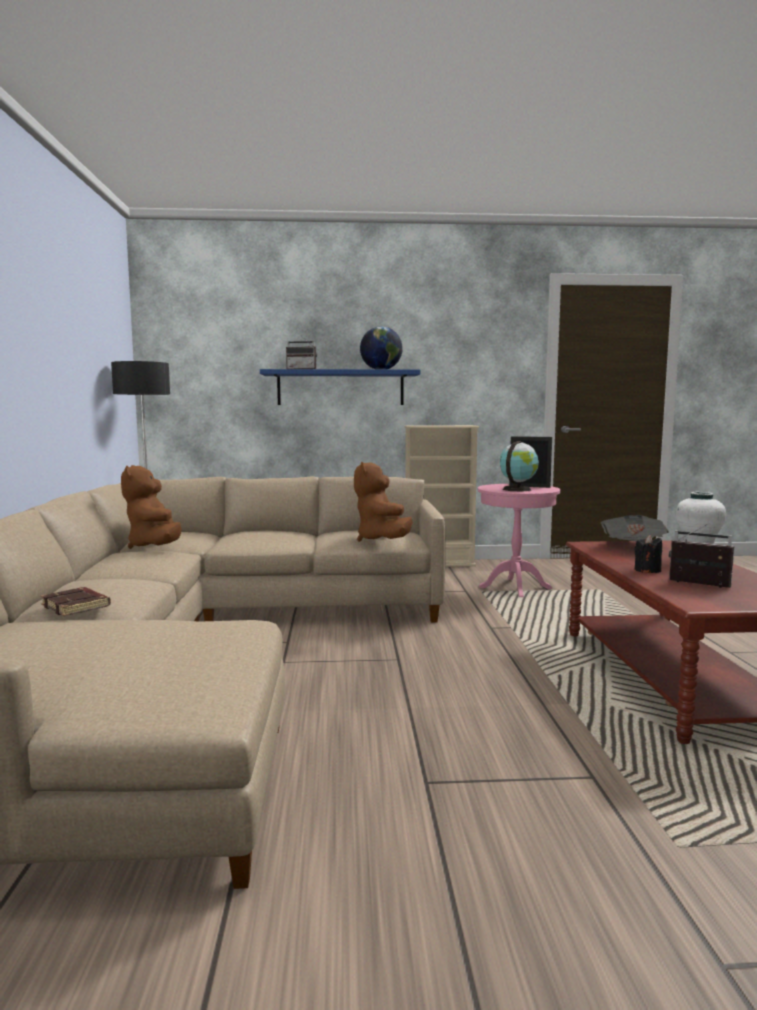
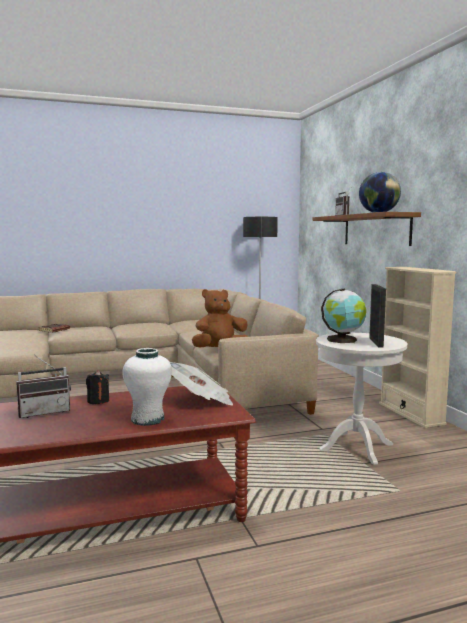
camera: 75 degrees right, 0 degrees up
(156, 547) = (174, 324): brown plush toy -> none
(340, 388) = (376, 230): blue shelf -> brown shelf
(515, 588) = (356, 447): pink side table -> white side table
(697, 585) = (44, 412): radio -> radio turned 45 degrees clockwise

